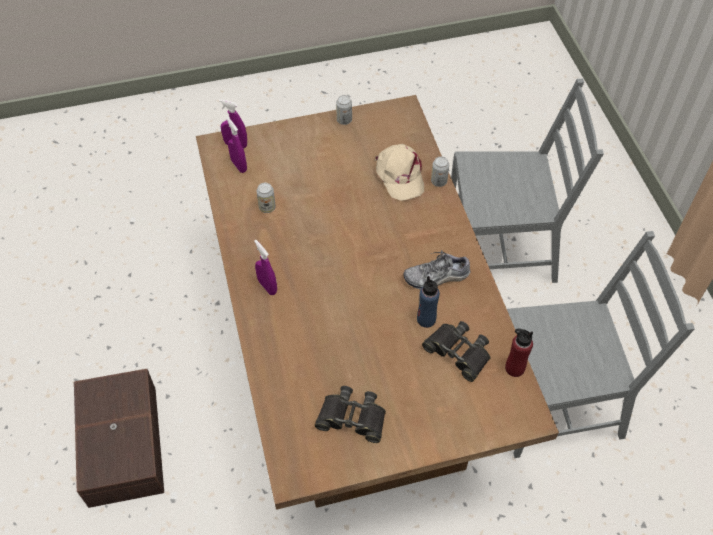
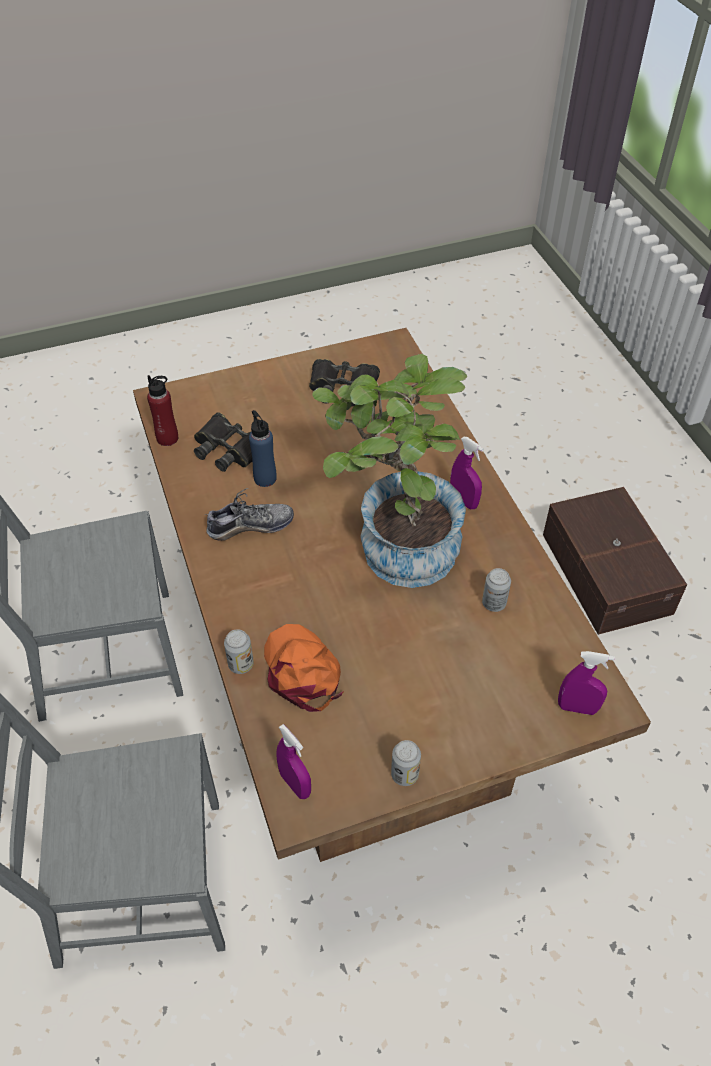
camera: 175 degrees right, 5 degrees down
(239, 165) = (558, 669): purple spray bottle -> purple spray bottle (295, 784)
(328, 252) = (394, 547): none -> potted plant
(399, 175) = (302, 671): beige cap -> orange cap

